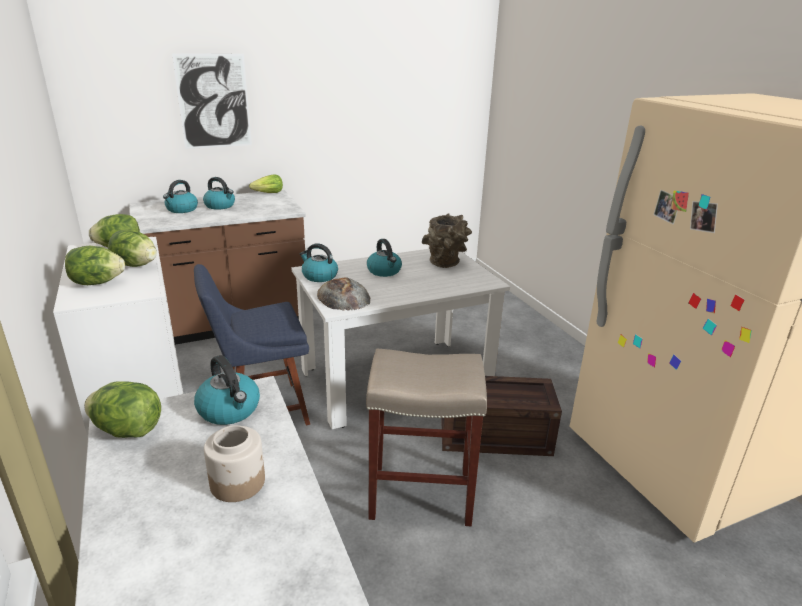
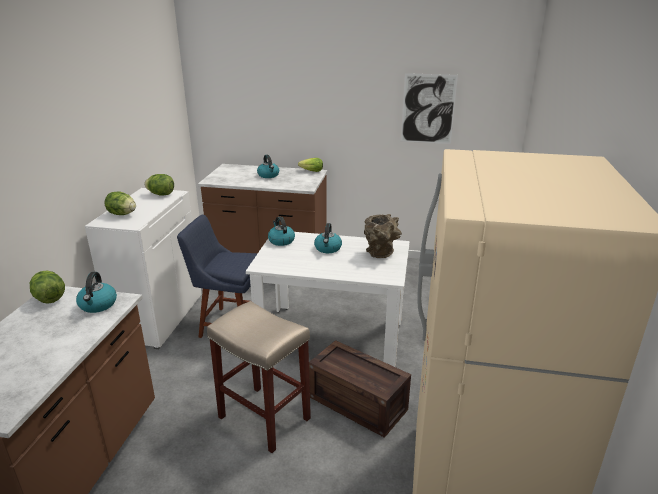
camera: 35 degrees right, 0 degrees up
(136, 265) = (153, 208): lettuce -> none
(181, 209) = (243, 174): kettle -> none
(214, 101) = (281, 100): picture -> picture (428, 109)
(238, 482) = (53, 341): jar -> none
(343, 297) = (275, 260): bread -> none

